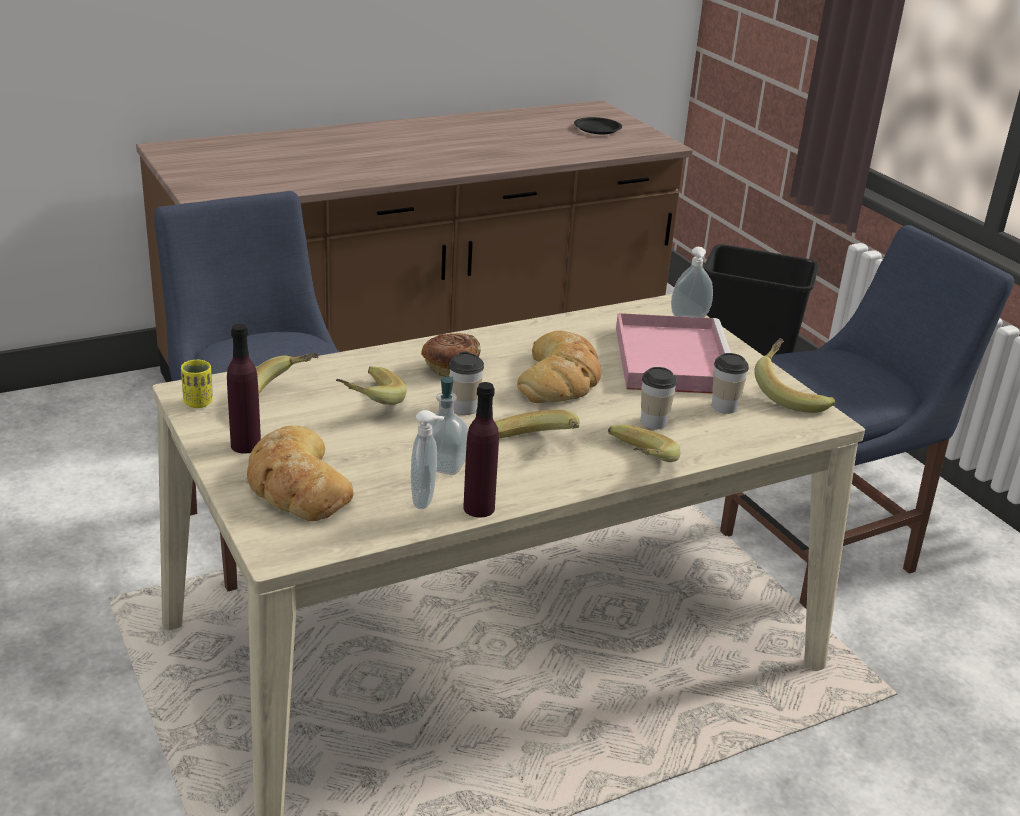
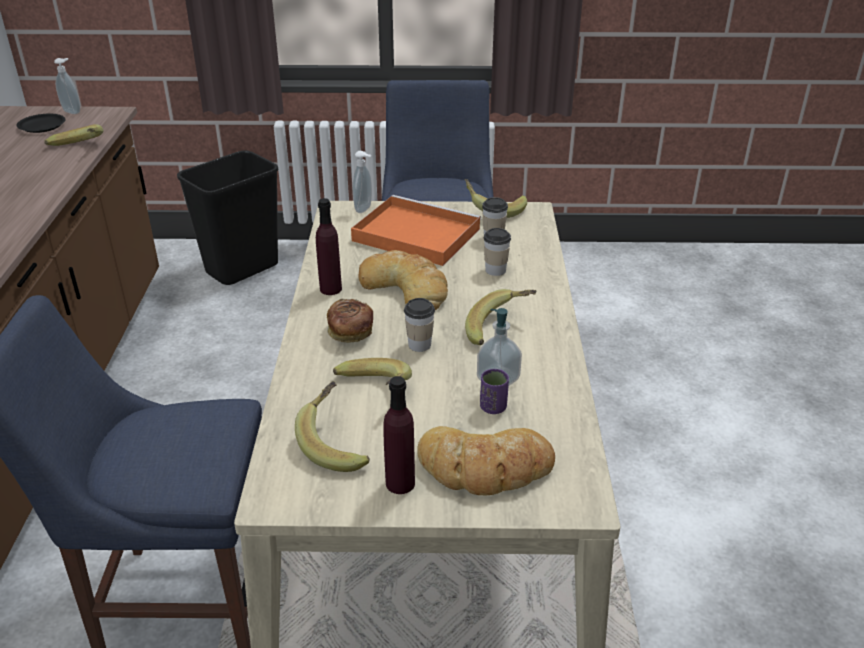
camera: 60 degrees left, 5 degrees up
(198, 402) = (298, 497): yellow cup -> none
(393, 471) = (493, 407): none -> purple cup
(425, 500) = (544, 403): soap dispenser -> soap dispenser (73, 111)
(479, 508) = (567, 380): purple bottle -> purple bottle (330, 289)
(634, 463) = (544, 295): banana -> banana (78, 149)
(671, 358) = (414, 234): pink tray -> orange tray

